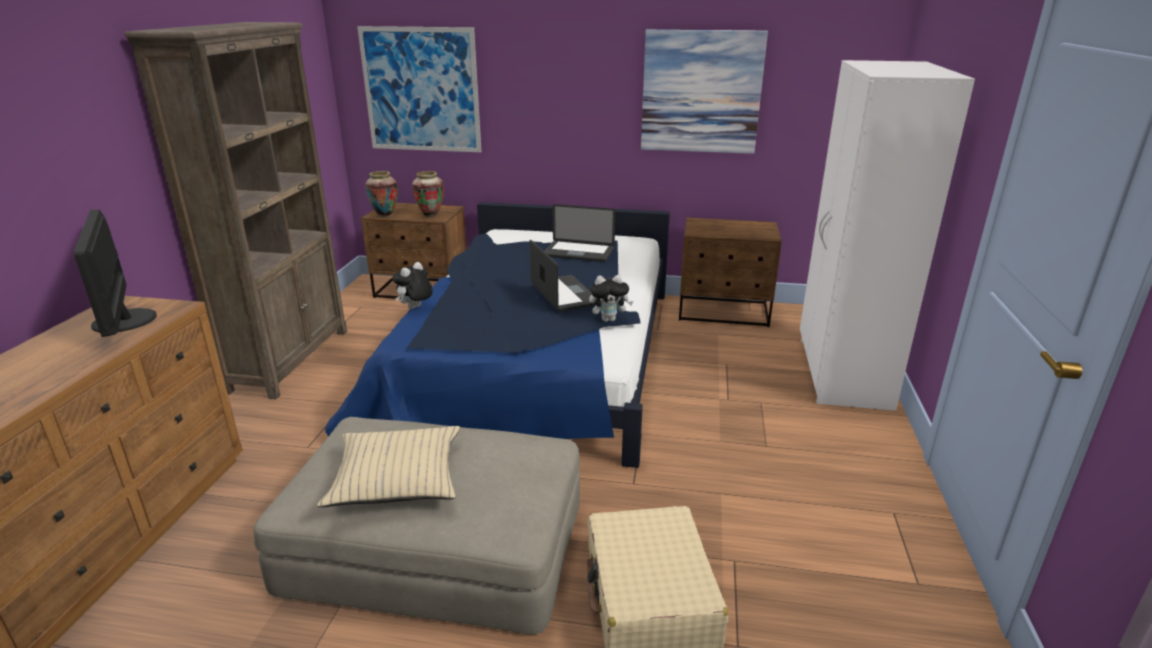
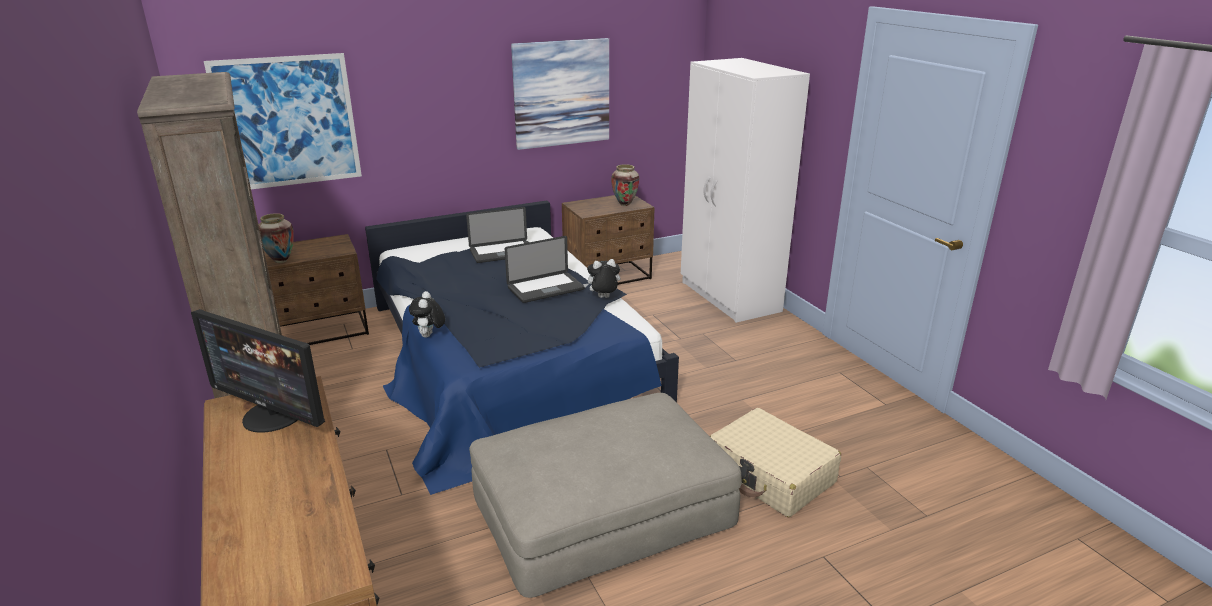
camera: 35 degrees left, 0 degrees up
(396, 478) = (594, 459): beige pillow -> none
(430, 216) = (331, 250): vase -> vase (624, 204)
(564, 294) = (545, 289): laptop -> laptop turned 120 degrees clockwise
(609, 319) = (603, 298): plush toy -> plush toy turned 150 degrees counterclockwise

